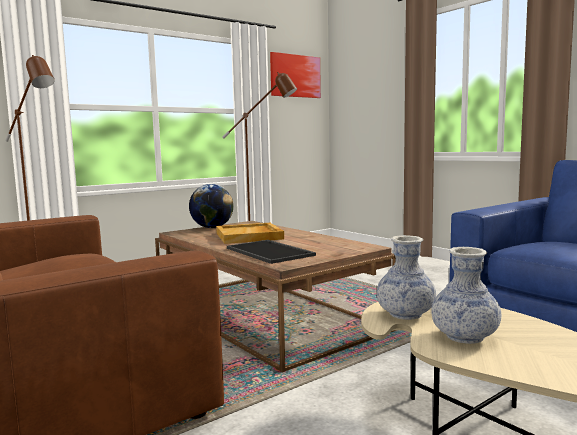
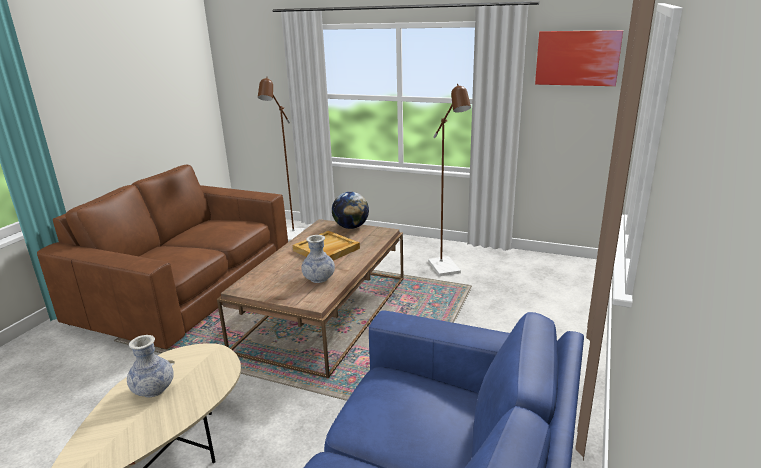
camera: 60 degrees right, 15 degrees up
(271, 252) = (275, 273): tray -> none
(405, 314) = (193, 360): vase -> vase (319, 279)

